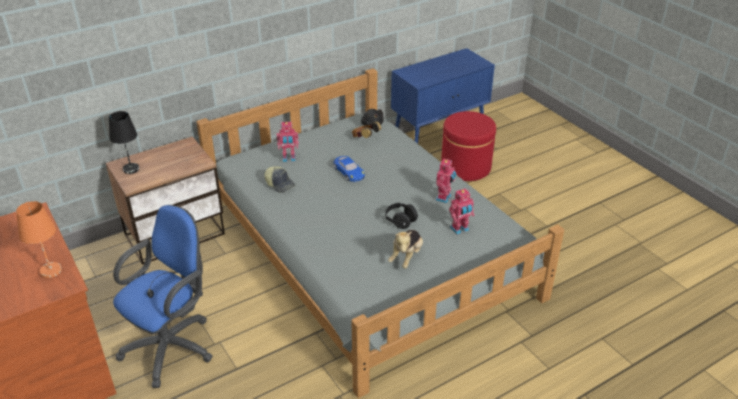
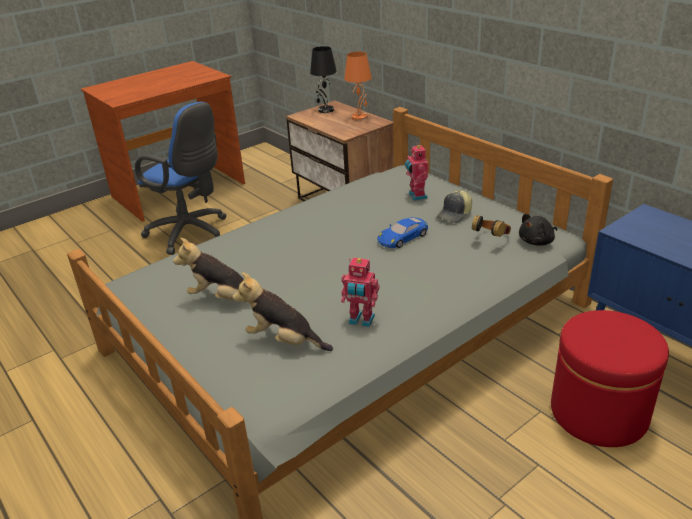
camera: 85 degrees right, 5 degrees down
(50, 270) = (139, 93): orange table lamp -> orange table lamp (359, 117)
(280, 184) = (361, 199): cap -> cap (455, 214)
(400, 221) = (299, 287): black headphones -> none
(460, 229) = (284, 341): toy robot -> plush toy

